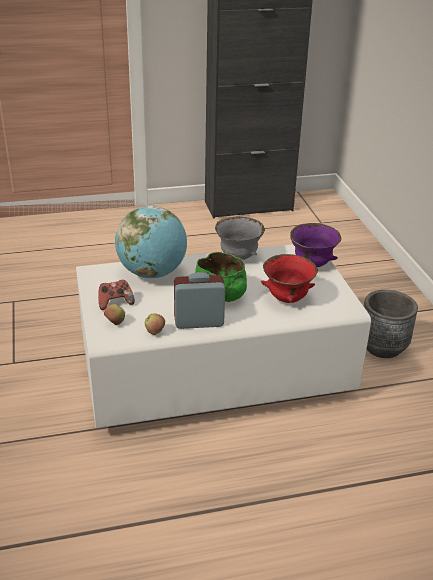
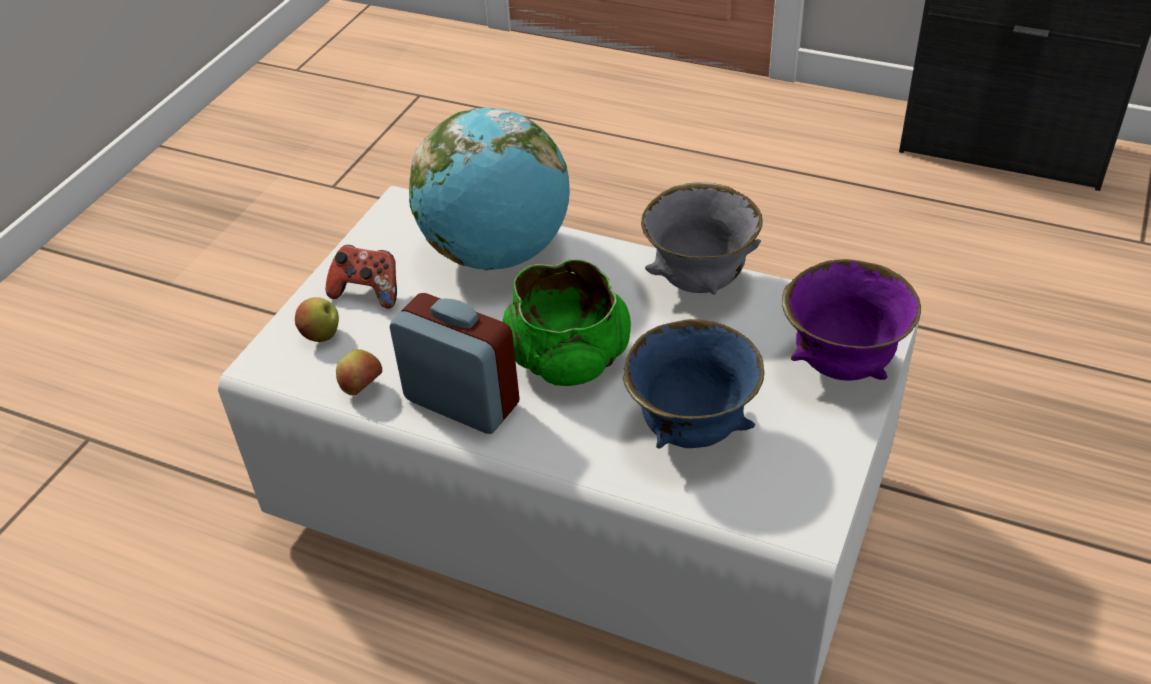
camera: 40 degrees right, 10 degrees up
(286, 299) = (690, 430): red bowl -> blue bowl
(383, 347) = (999, 622): grey planter -> none

